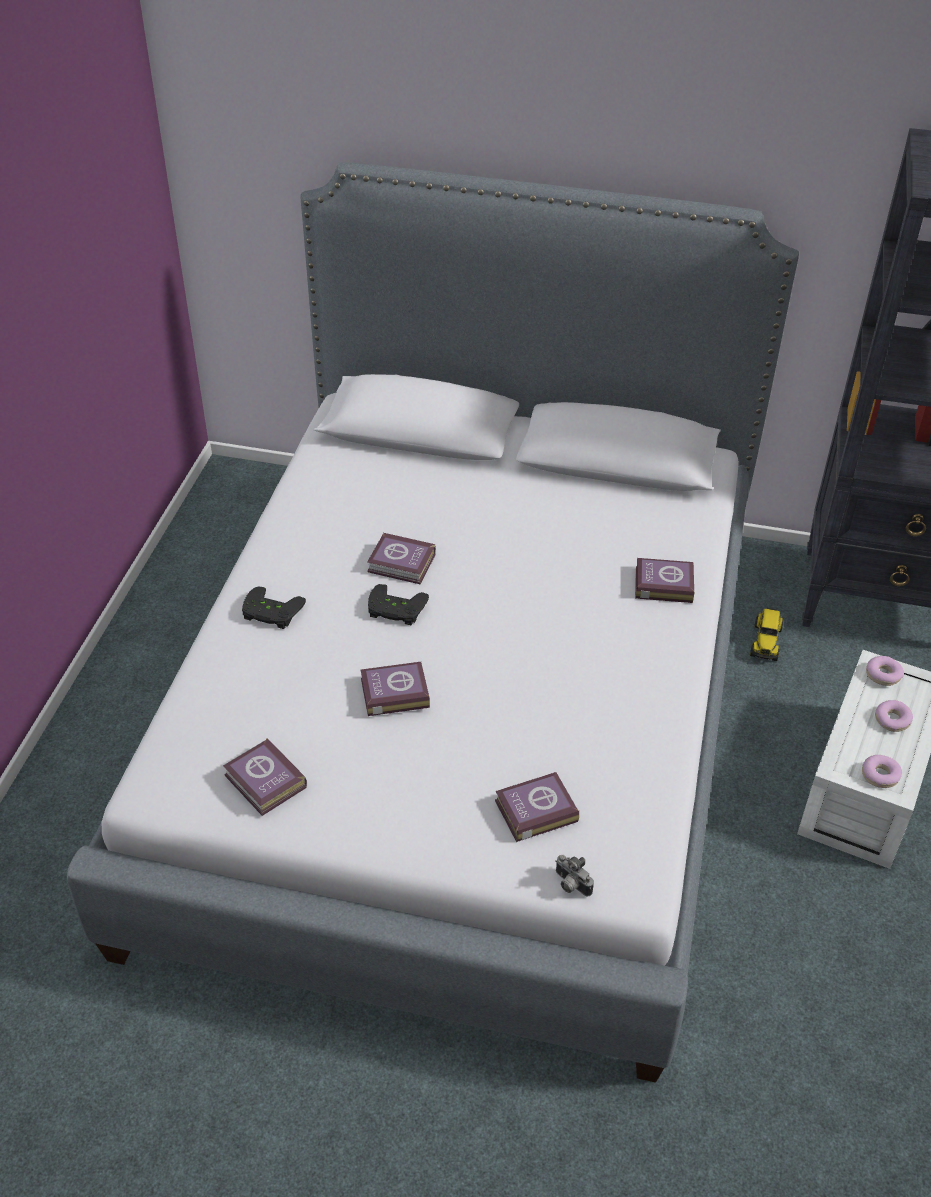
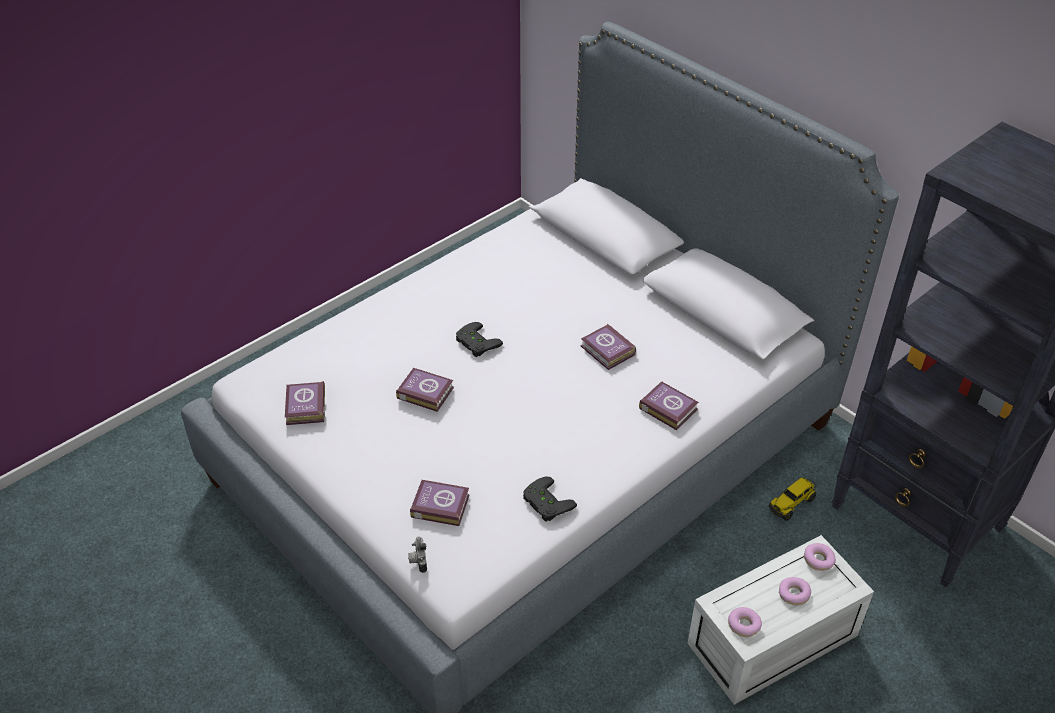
camera: 35 degrees right, 0 degrees up
(270, 613) = (401, 311): black game controller -> black game controller (545, 503)
(402, 564) = (507, 317): book -> book (607, 351)

